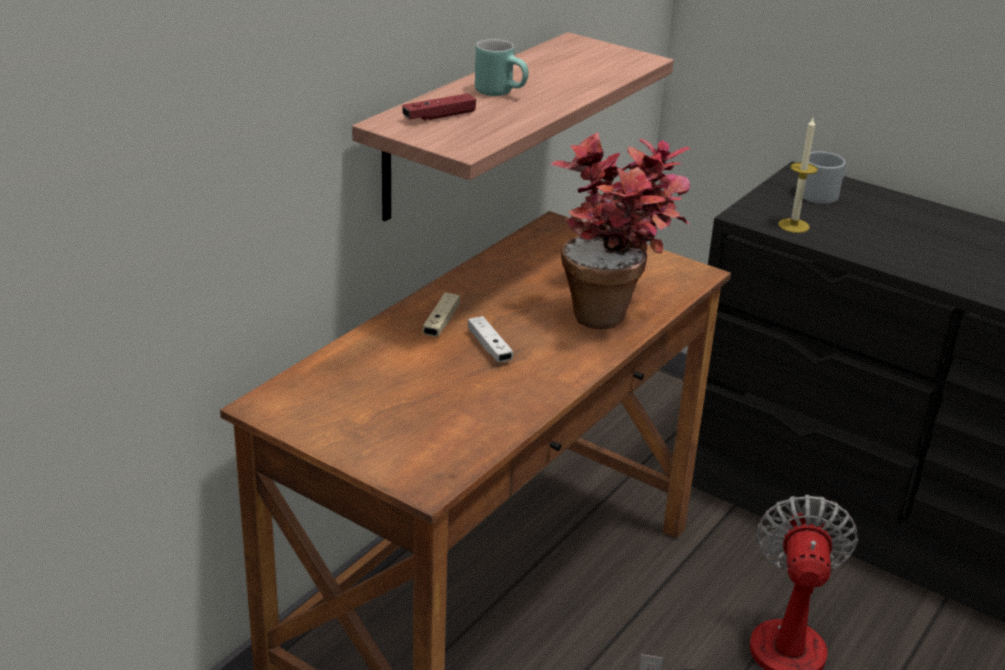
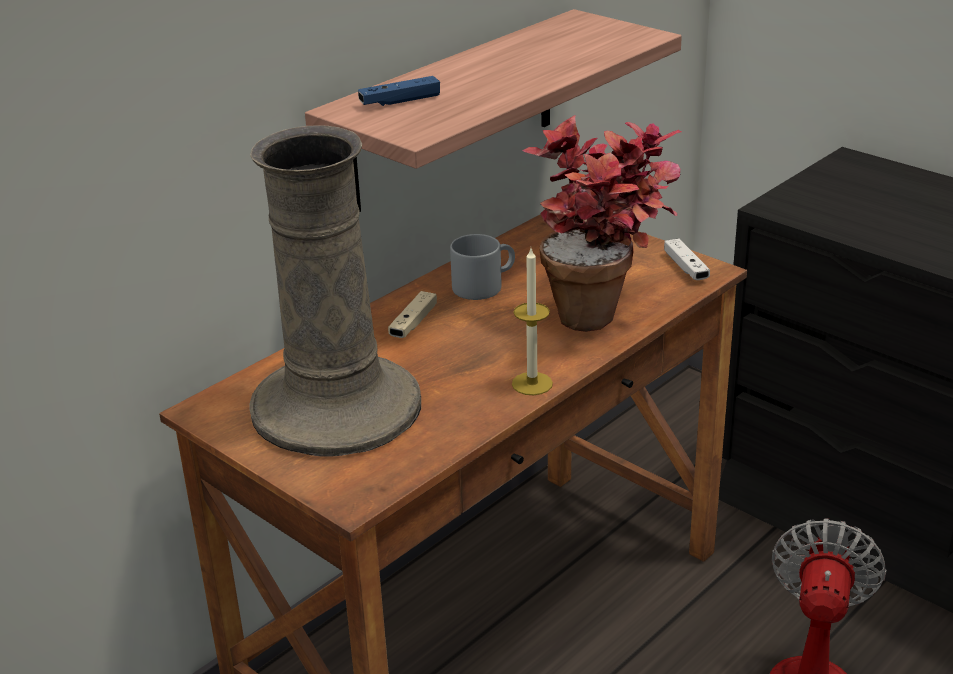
camera: 10 degrees right, 0 degrees up
(391, 401) = (338, 407): none -> beige vase
(439, 116) = (400, 101): red game controller -> blue game controller
(489, 347) = (458, 350): white game controller -> white game controller (685, 268)
(502, 92) = (477, 75): turquoise mug -> none
(793, 225) = (826, 217): candle -> candle (532, 383)
(822, 193) = (868, 182): grey mug -> grey mug (484, 285)

